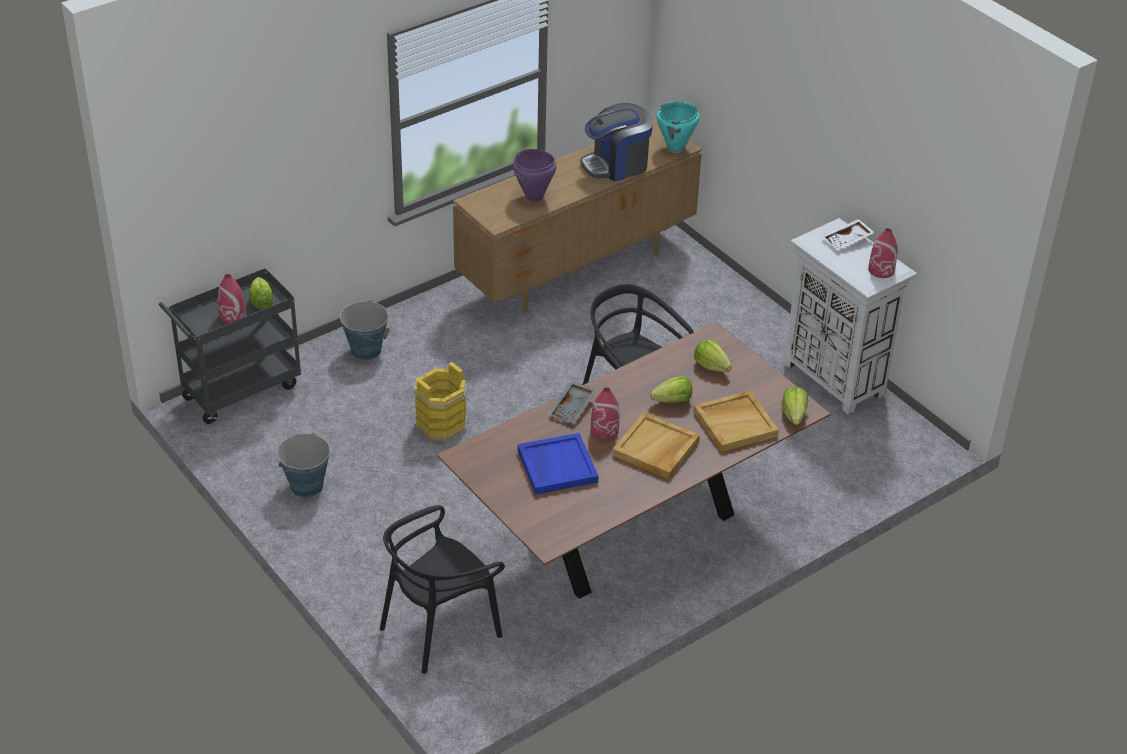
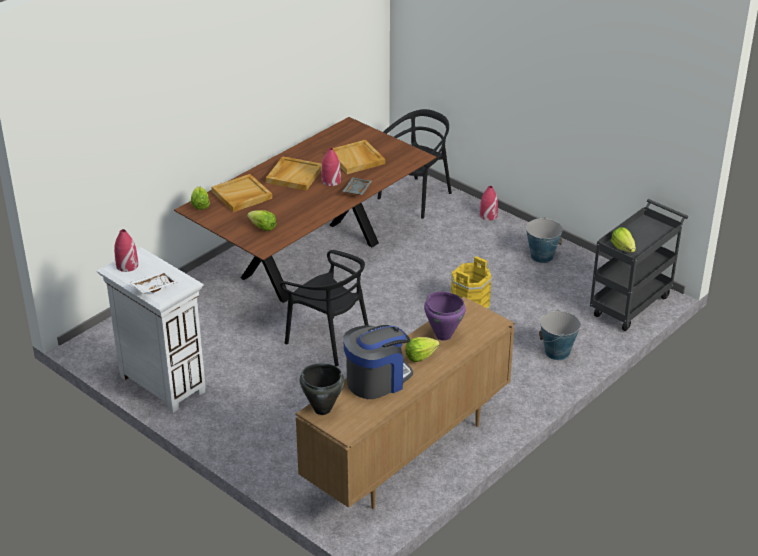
camera: 170 degrees right, 5 degrees down
(232, 315) = (636, 236): red vase -> red vase (488, 215)
(556, 466) = (357, 159): blue tray -> beige tray
(673, 400) = (287, 203): lettuce -> lettuce (420, 356)
(676, 148) = (322, 409): turquoise cooking pot -> black cooking pot

